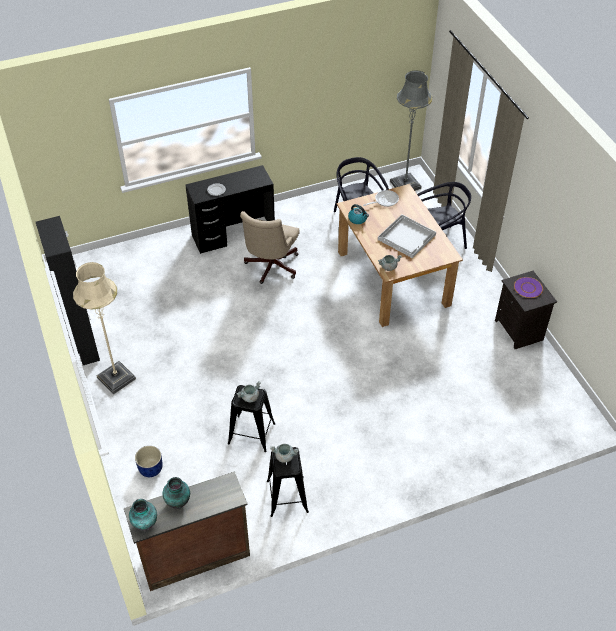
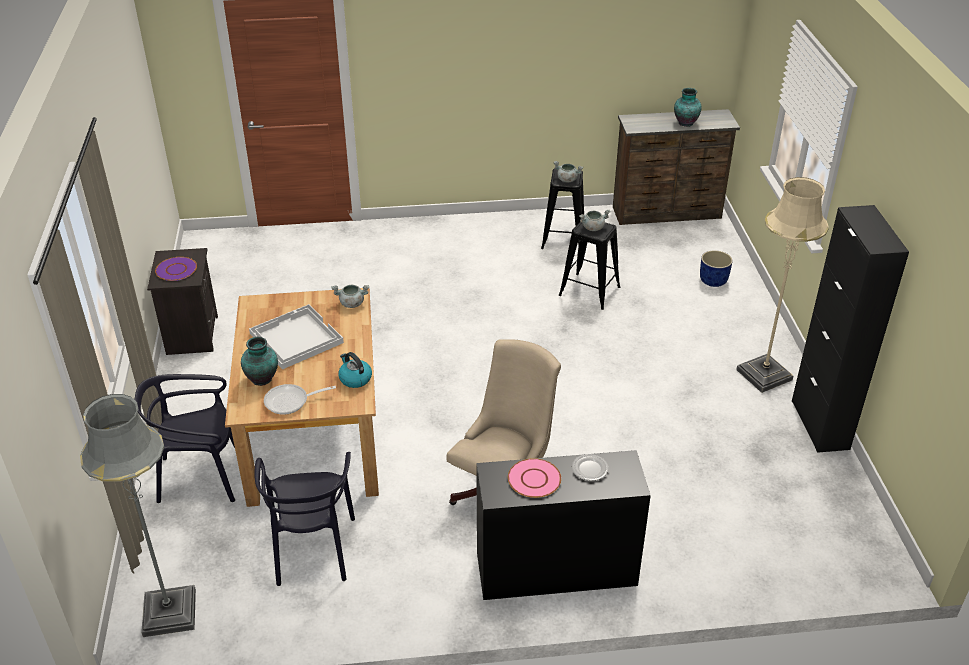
camera: 165 degrees left, 10 degrees down
(144, 524) = (718, 116): vase -> vase (263, 379)
(242, 181) = (534, 479): none -> pink plate

